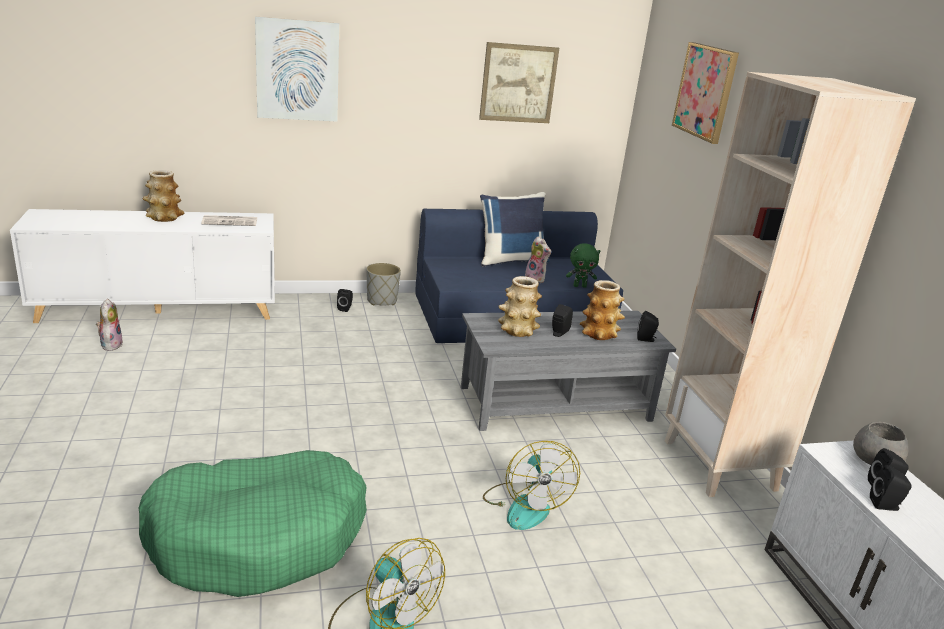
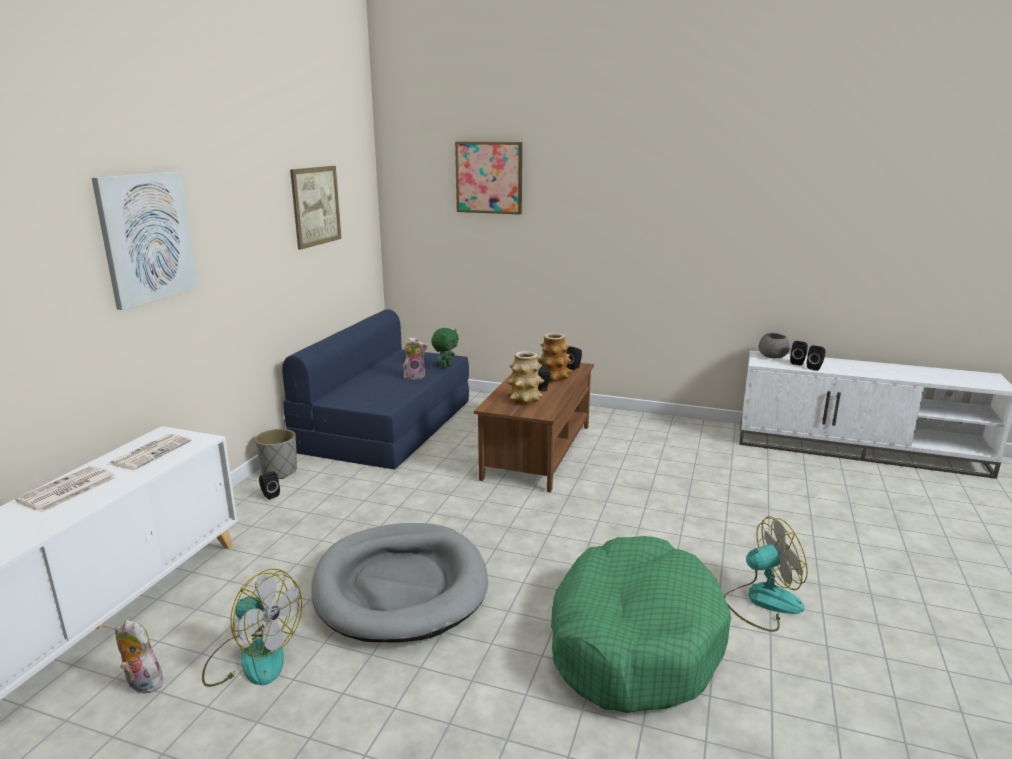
camera: 55 degrees left, 5 degrees down
(164, 218) = (67, 490): vase -> newspaper
(264, 397) = (400, 586): none -> grey dog bed
(511, 260) = (366, 374): blue pillow -> none
(525, 505) = (657, 504): fan -> fan (252, 658)
(555, 403) = (537, 451): grey coffee table -> brown coffee table
(720, 465) = (652, 425): beige bookcase -> none

